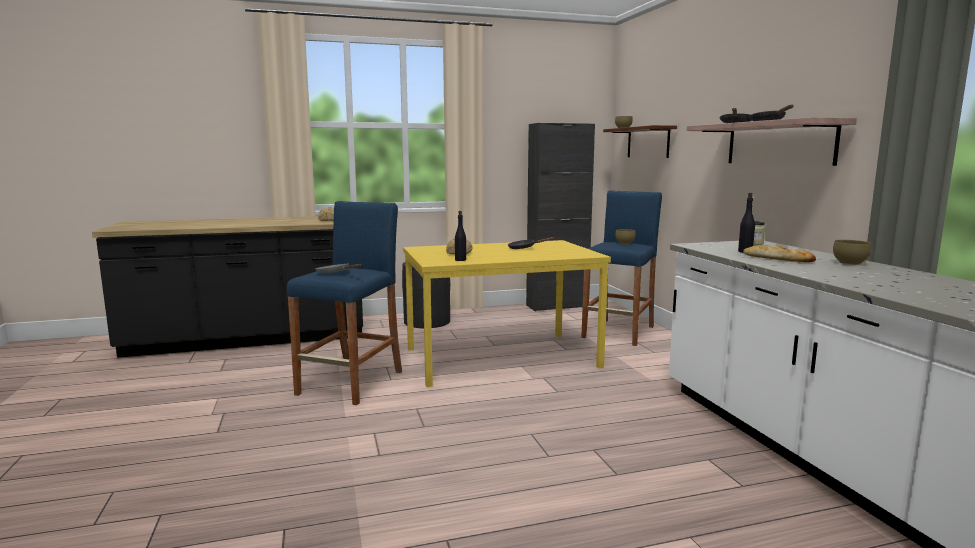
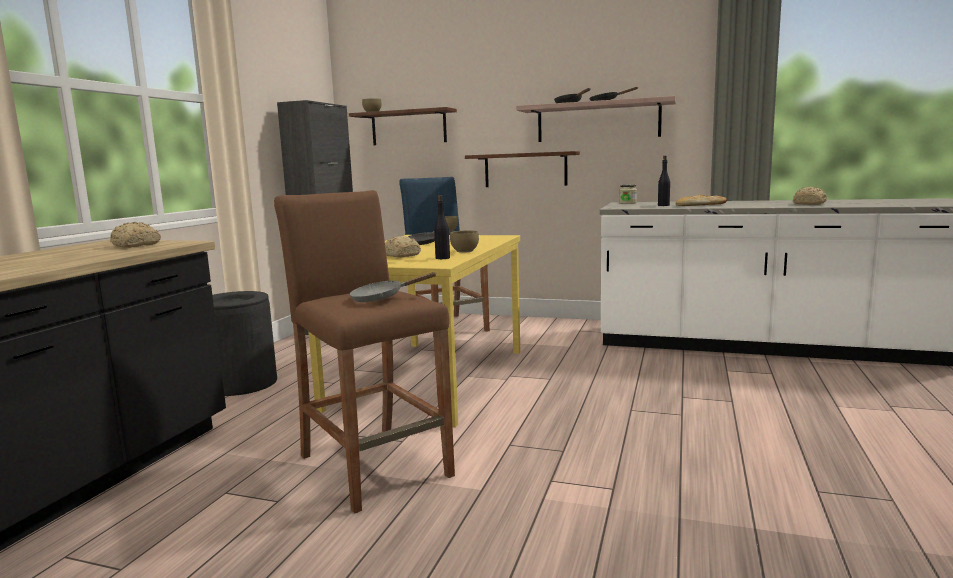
camera: 55 degrees left, 0 degrees up
(351, 383) = (374, 466): blue stool -> brown stool
(717, 192) = (525, 169): none -> brown shelf
(850, 263) = (733, 202): brown bowl -> brown bowl (465, 251)
(891, 284) = (810, 204): none -> bread

